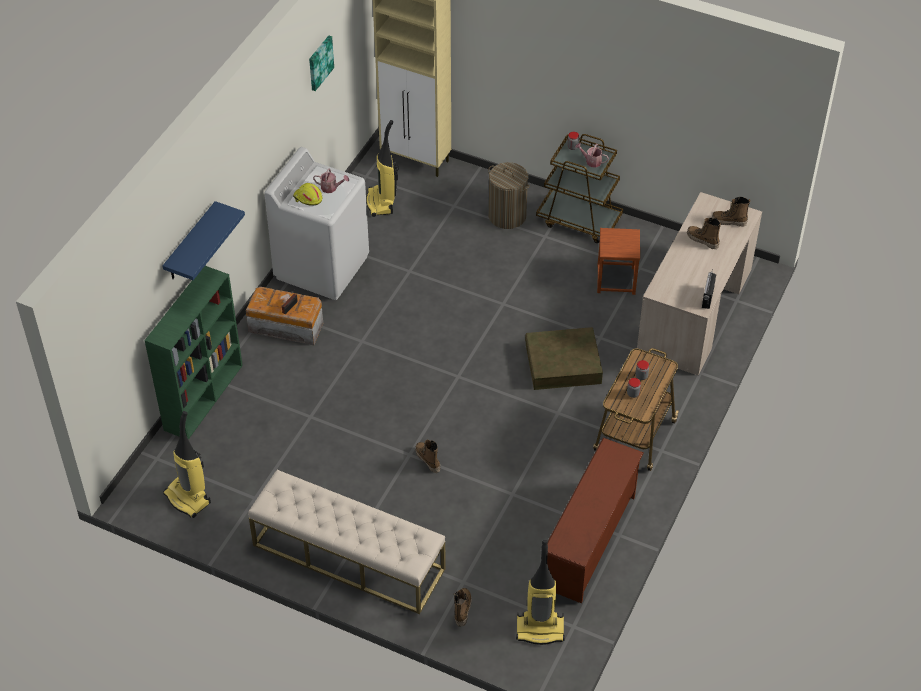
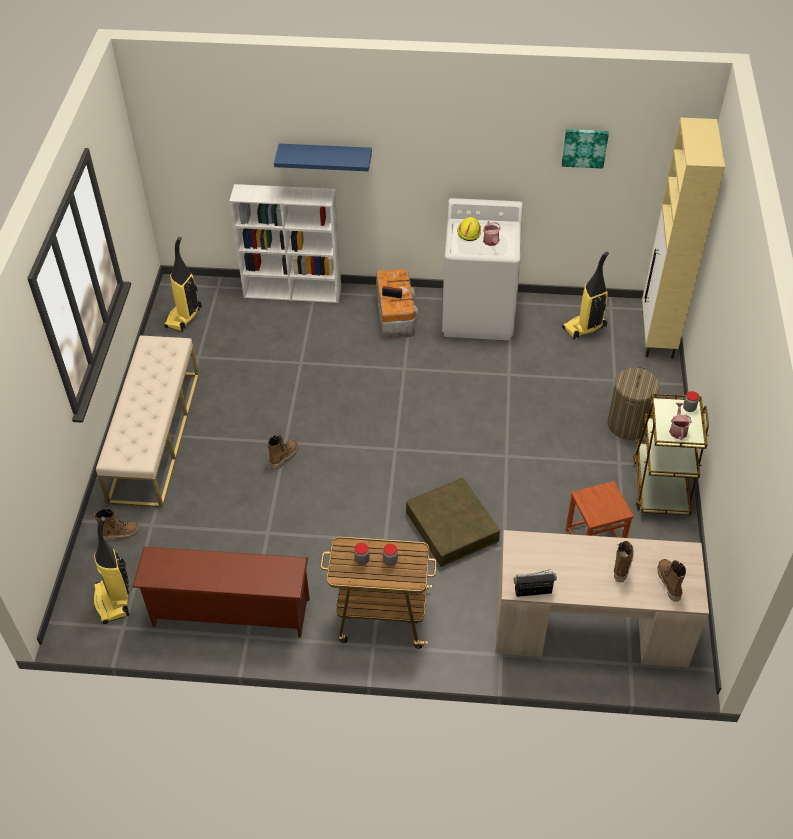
camera: 70 degrees right, 0 degrees up
(204, 396) = (293, 291): green bookcase -> white bookcase

